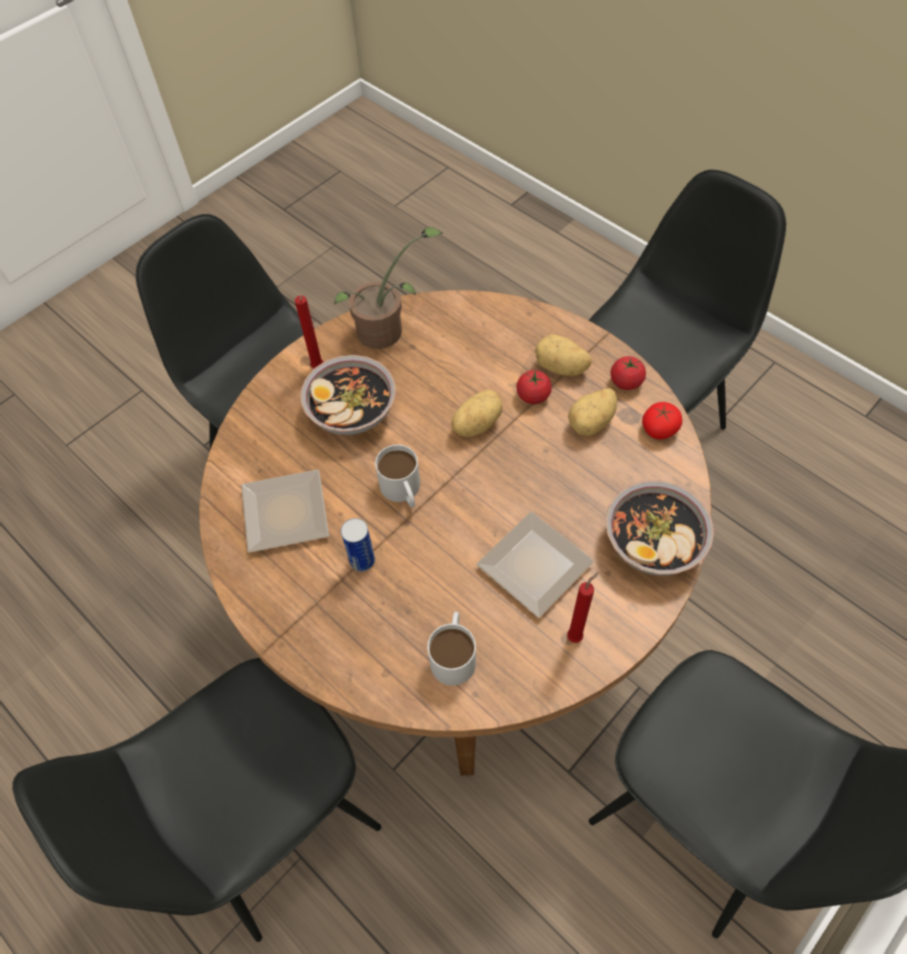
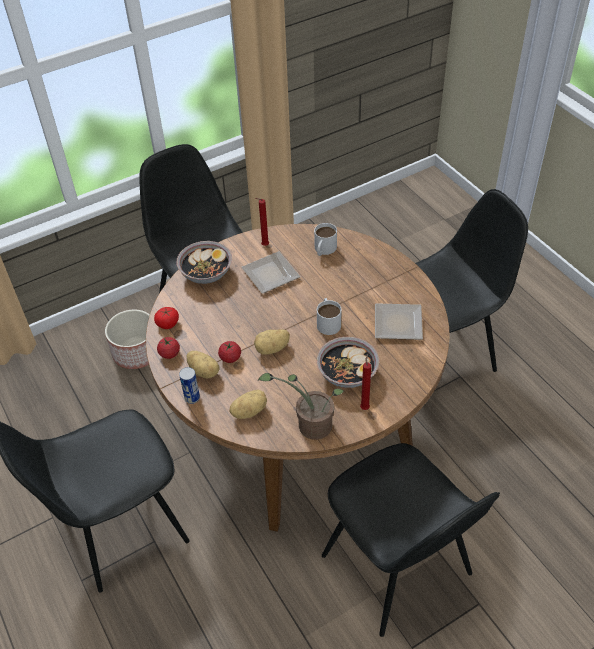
camera: 165 degrees left, 10 degrees down
(362, 561) = (359, 293): can -> can (192, 398)
(592, 423) = (203, 335): potato -> potato (249, 411)
(782, 683) = (137, 352): none -> planter

